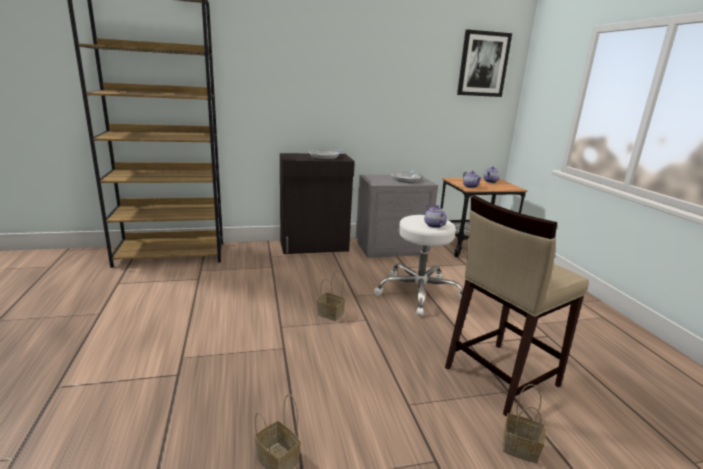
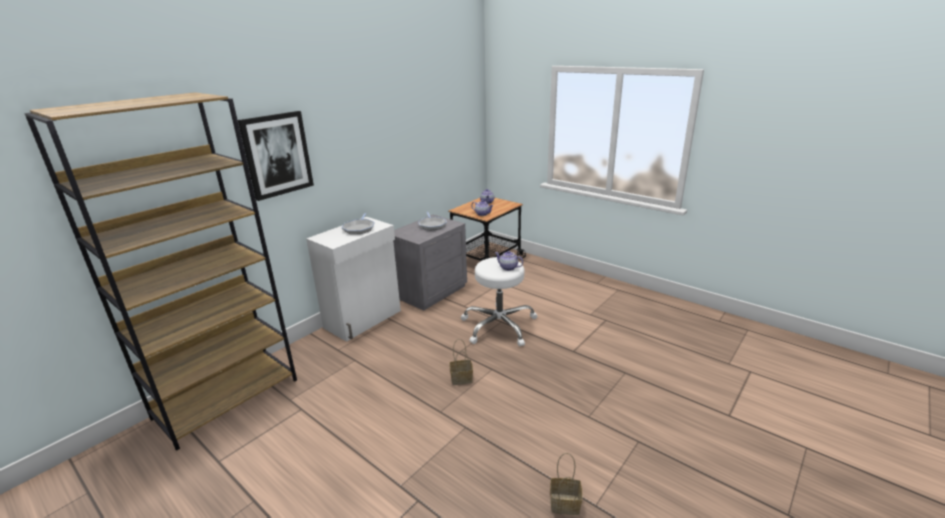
camera: 35 degrees left, 5 degrees up
(314, 246) = (364, 319): black cabinet -> white cabinet
(483, 64) = (457, 98): picture -> picture (277, 155)
(500, 376) = (611, 365): beige stool -> none
(518, 448) = (663, 405): basket -> none

